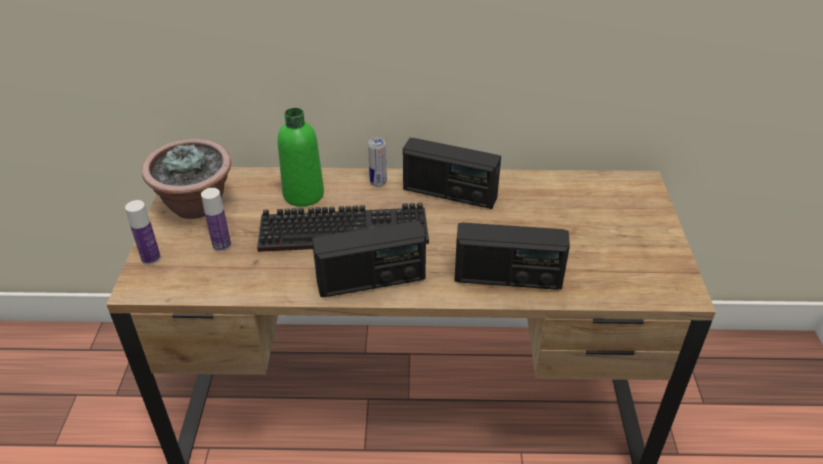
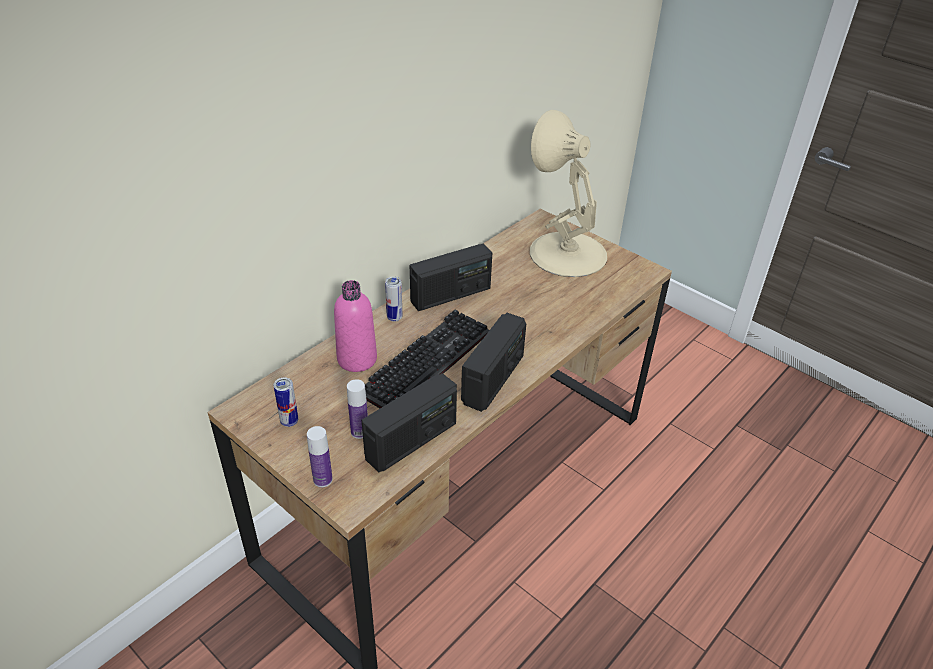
camera: 50 degrees left, 0 degrees up
(197, 205) = (289, 421): potted plant -> can
(303, 194) = (357, 359): green bottle -> pink bottle
(507, 278) = (561, 322): radio -> radio (412, 441)
(618, 224) = (566, 253): none -> beige table lamp

